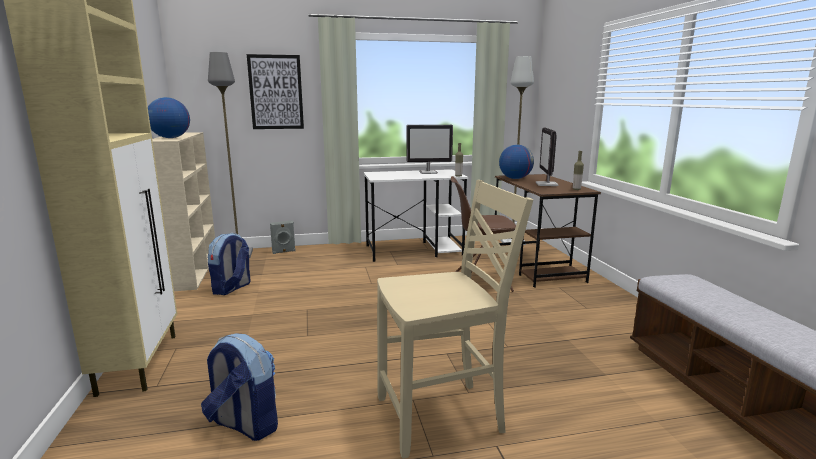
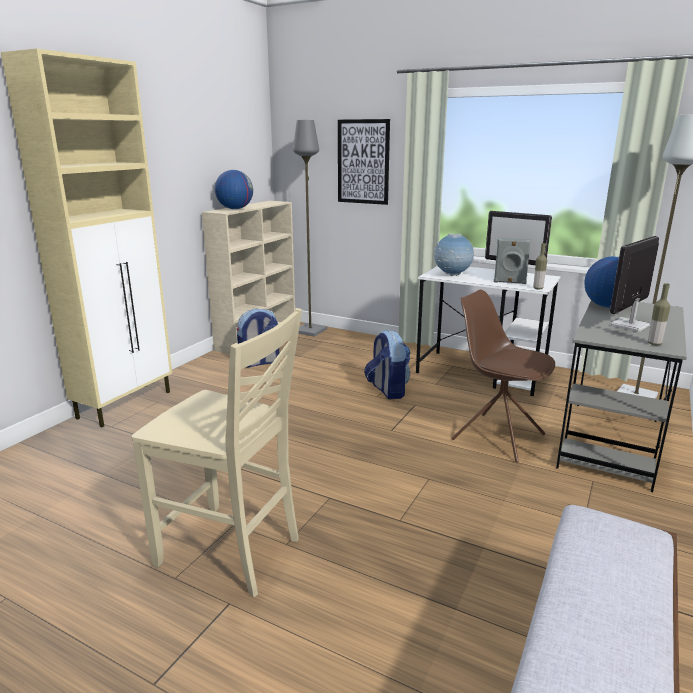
camera: 40 degrees right, 5 degrees up
(244, 424) = (111, 480): backpack -> backpack (387, 390)
(284, 252) = (350, 338): grey speaker -> grey speaker (509, 282)
(391, 177) = (452, 275): none -> globe
(536, 267) = (610, 443): brown desk -> grey desk

